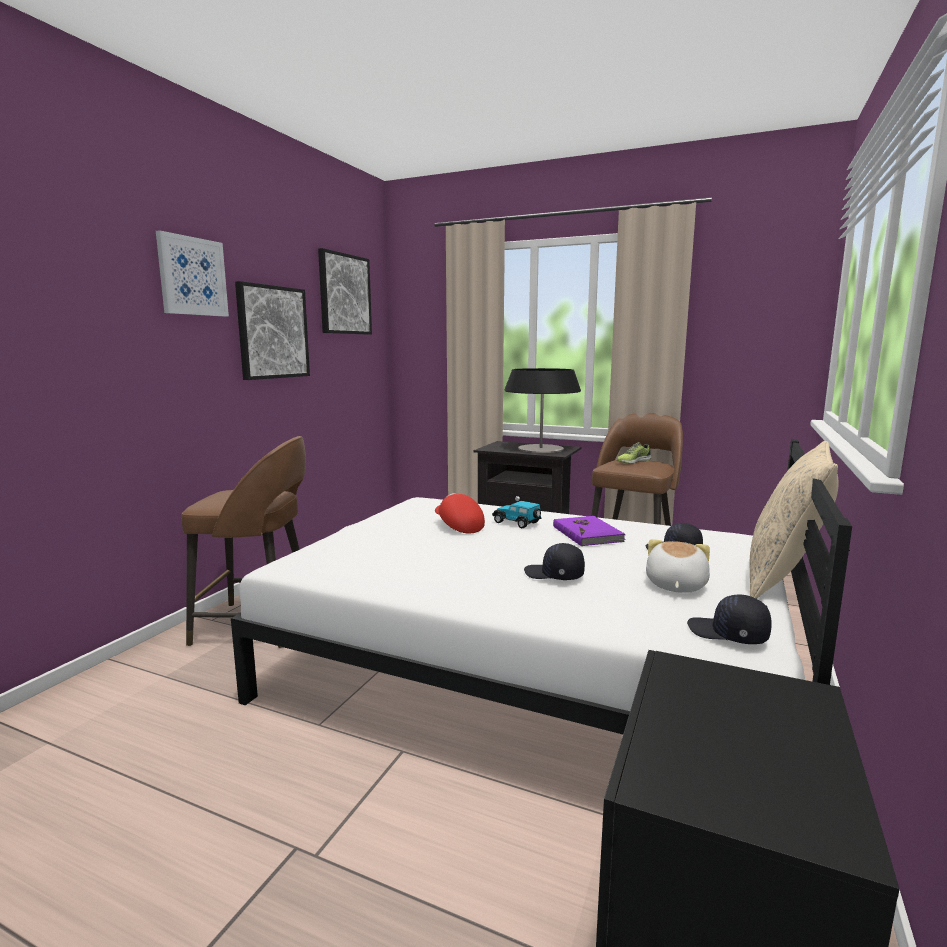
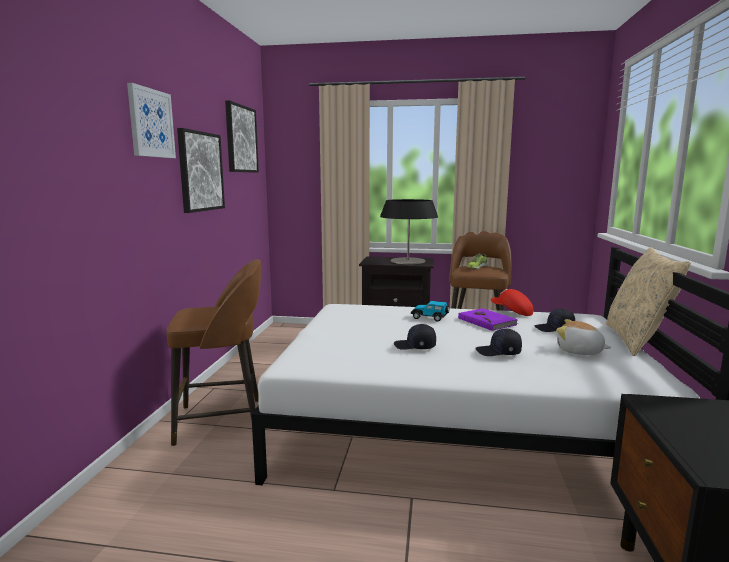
camera: 15 degrees left, 0 degrees up
(458, 526) = (389, 323): red cap -> red cap (511, 312)
(674, 585) = (579, 351): plush toy -> plush toy turned 60 degrees counterclockwise
(728, 634) = (644, 379): black cap -> black cap (415, 346)

